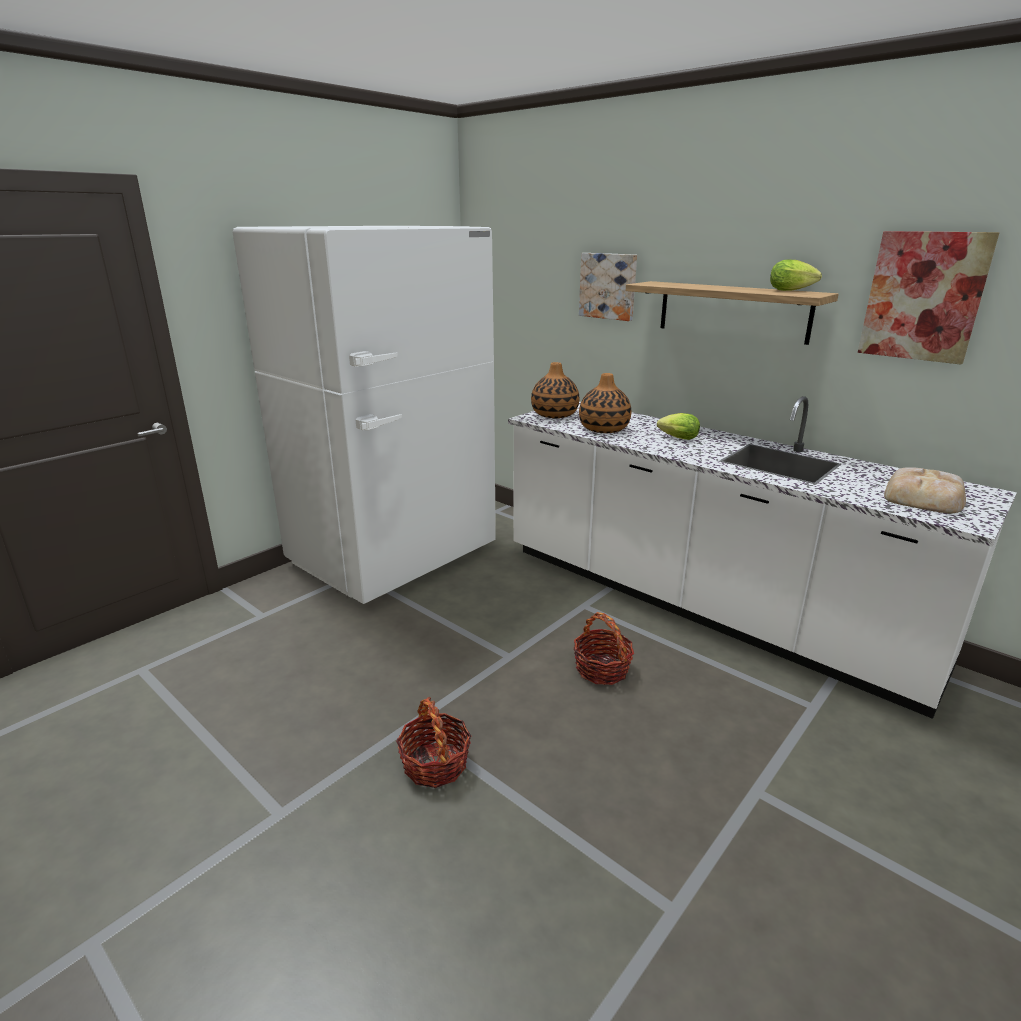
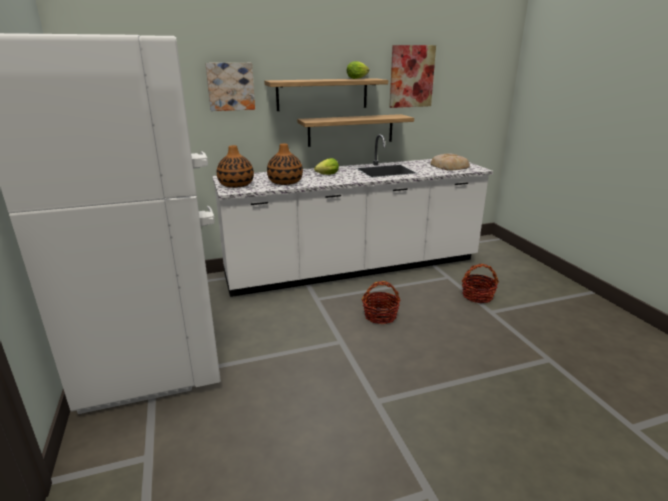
camera: 60 degrees left, 0 degrees up
(435, 764) = (421, 402): basket -> basket (477, 296)
(774, 379) = (351, 130): none -> shelf

